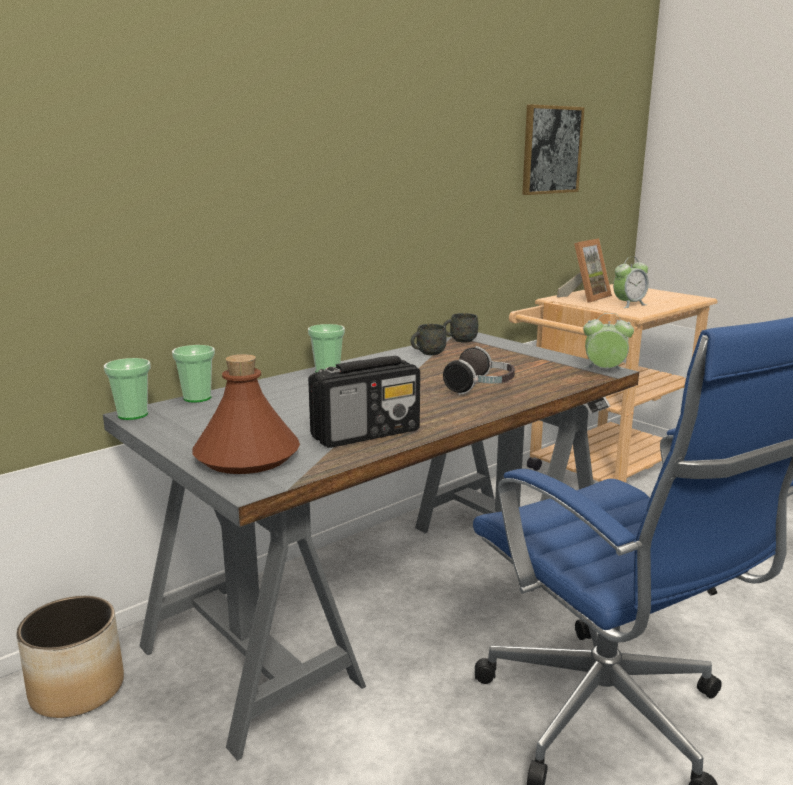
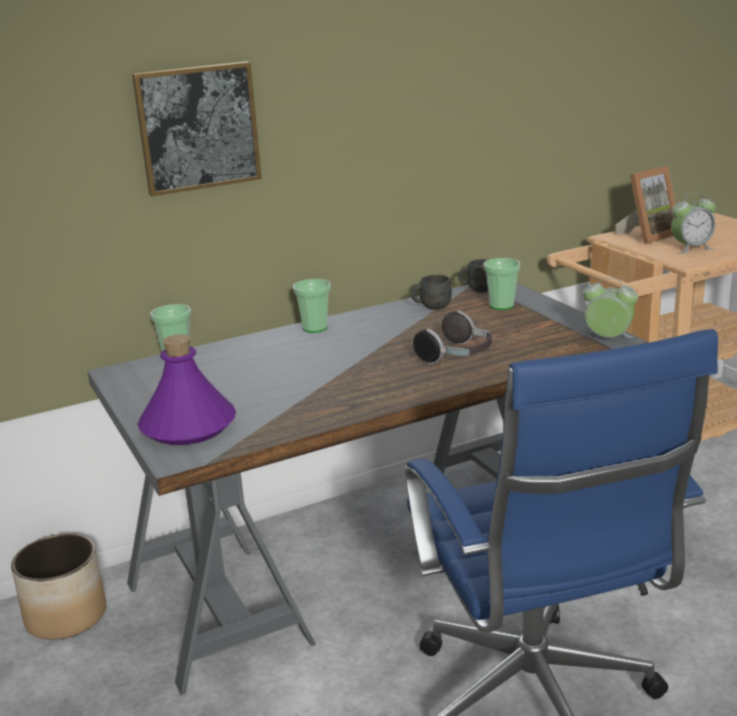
camera: 15 degrees right, 5 degrees up
(133, 414) = (112, 373): cup -> cup (501, 305)
(248, 457) = (189, 427): brown bottle -> purple bottle
(366, 434) = (308, 407): radio -> none
(551, 150) = (608, 64): picture -> picture (198, 128)

